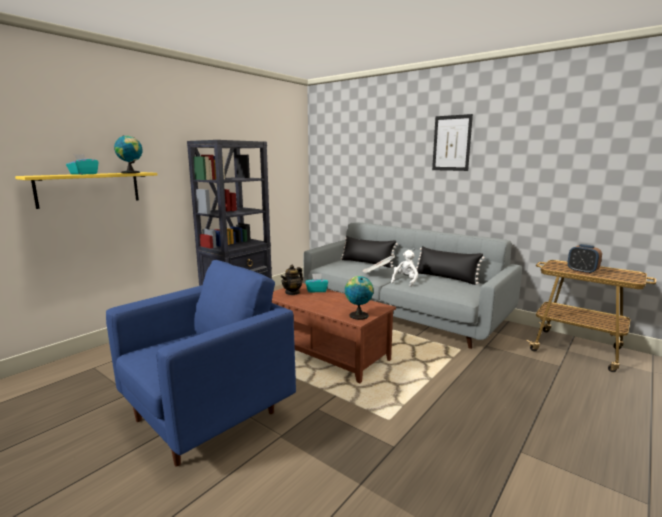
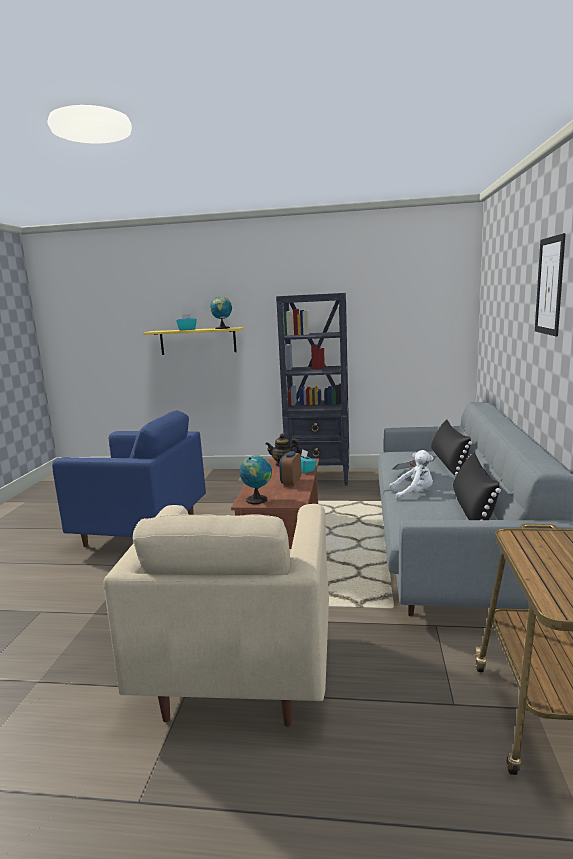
camera: 60 degrees right, 0 degrees up
(507, 422) = (238, 673): none -> beige armchair
(582, 271) = (545, 560): alarm clock -> alarm clock (291, 482)

